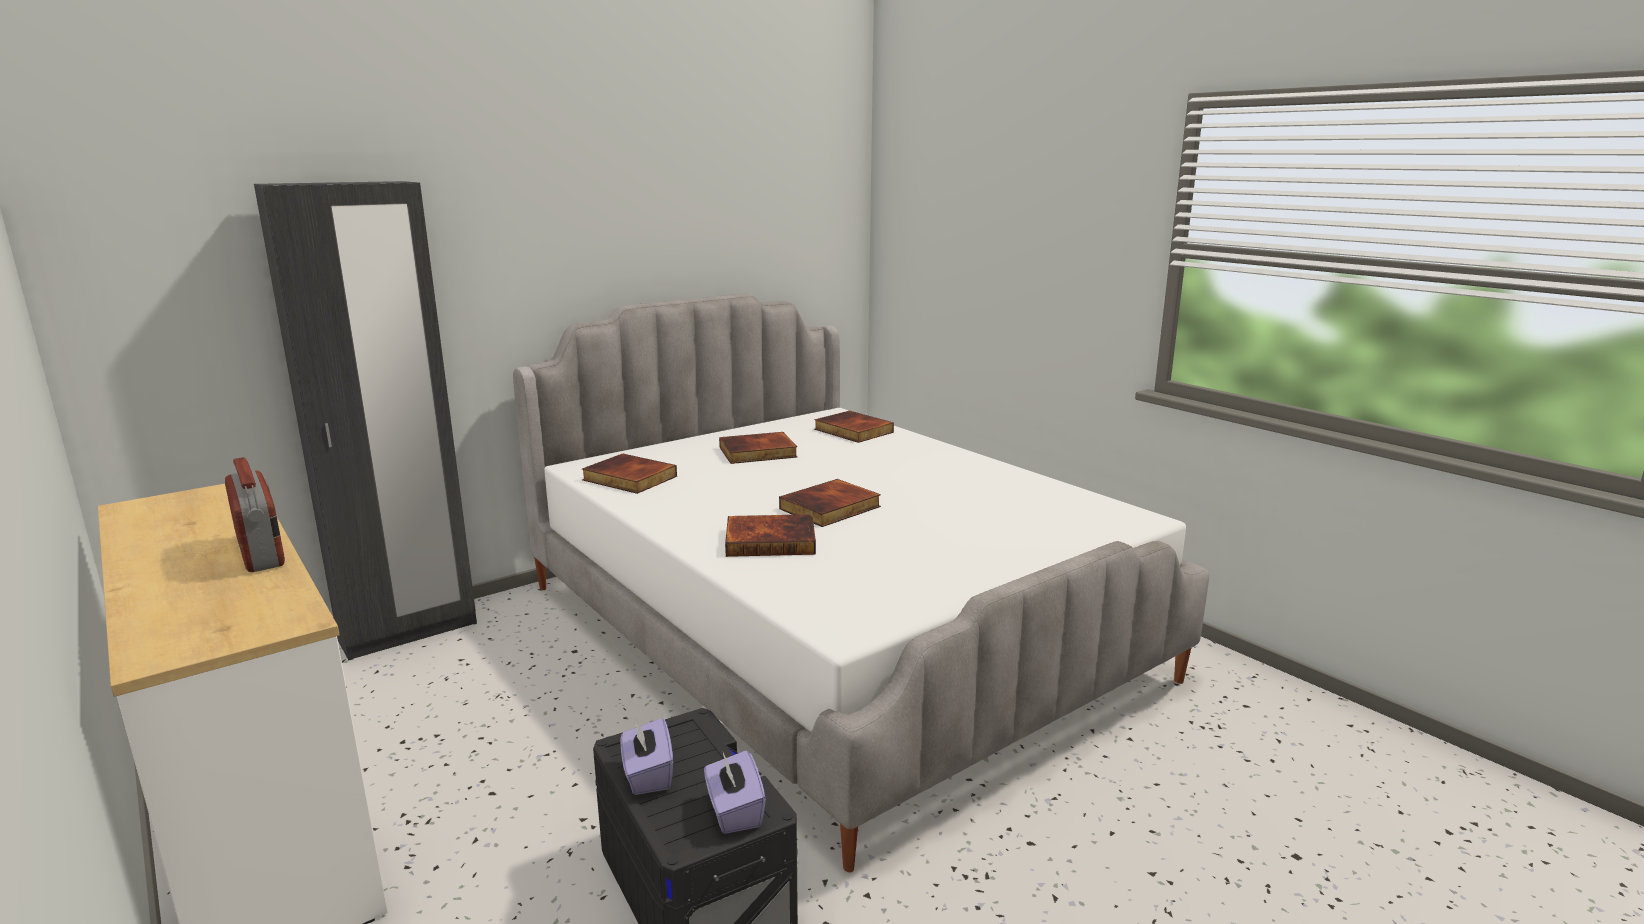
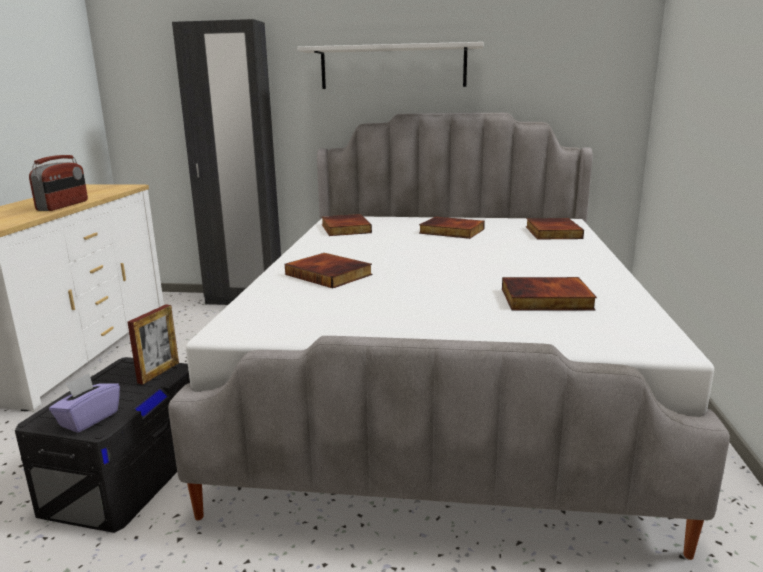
camera: 45 degrees right, 0 degrees up
(600, 242) = (393, 67): none -> white shelf
(647, 775) = (103, 382): purple tissue box -> none
(687, 734) = (158, 372): none -> picture frame
(830, 508) = (412, 268): book -> book (545, 299)

